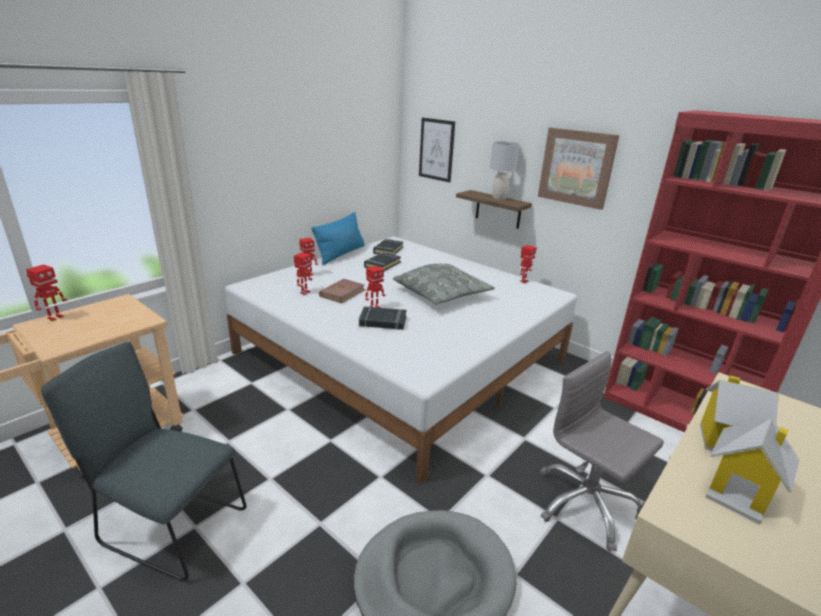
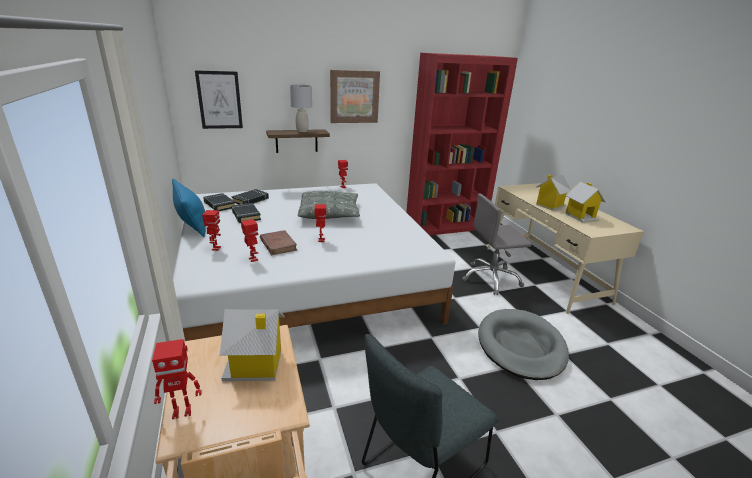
camera: 60 degrees left, 0 degrees up
(55, 317) = (182, 411): toy robot -> toy robot turned 105 degrees clockwise
(106, 324) = (256, 366): none -> toy house
(382, 322) = (348, 244): black book -> black book (251, 200)

